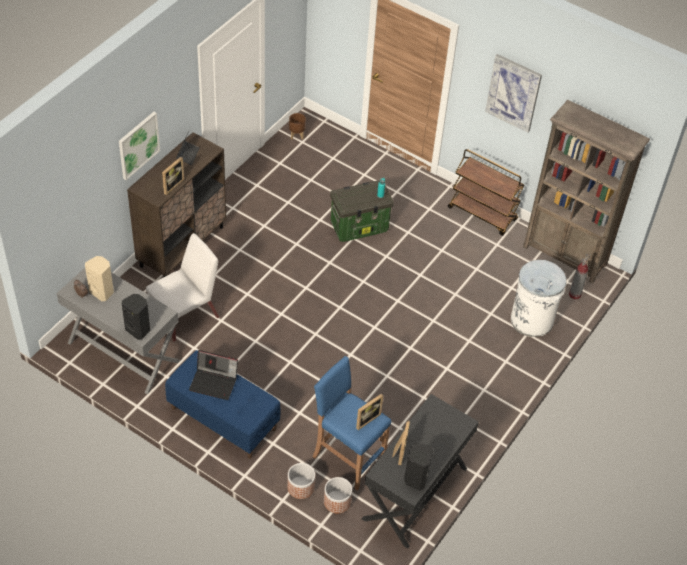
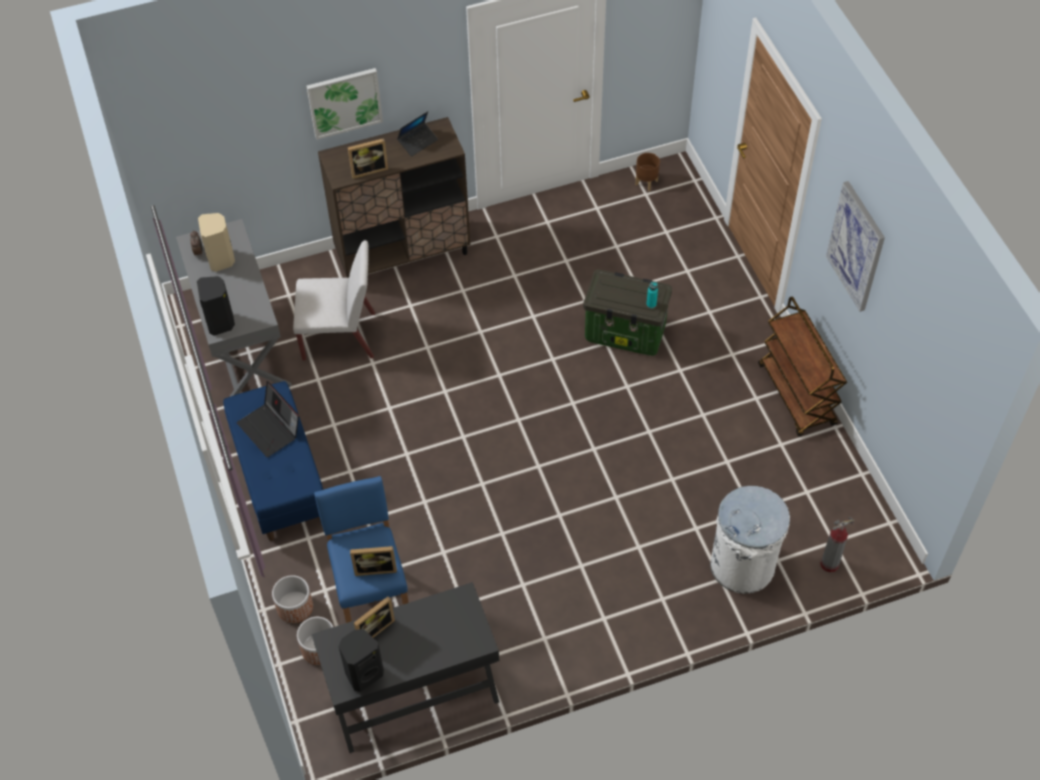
camera: 40 degrees right, 5 degrees up
(565, 256) = (861, 507): brown bookcase -> none

